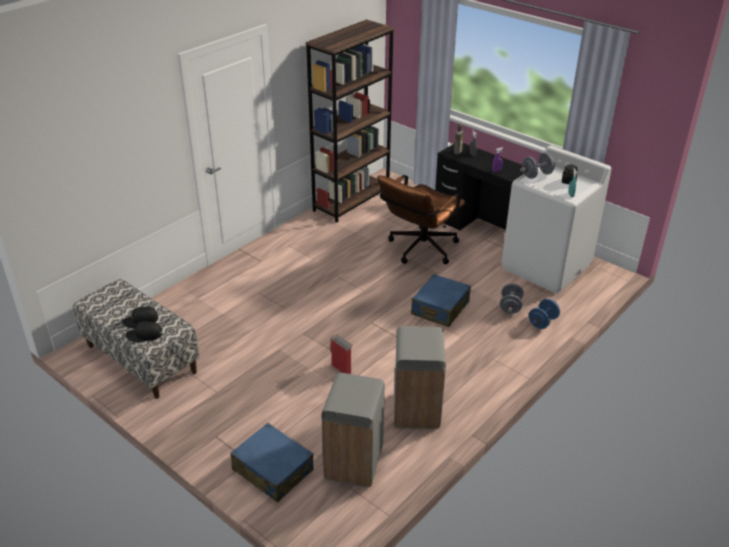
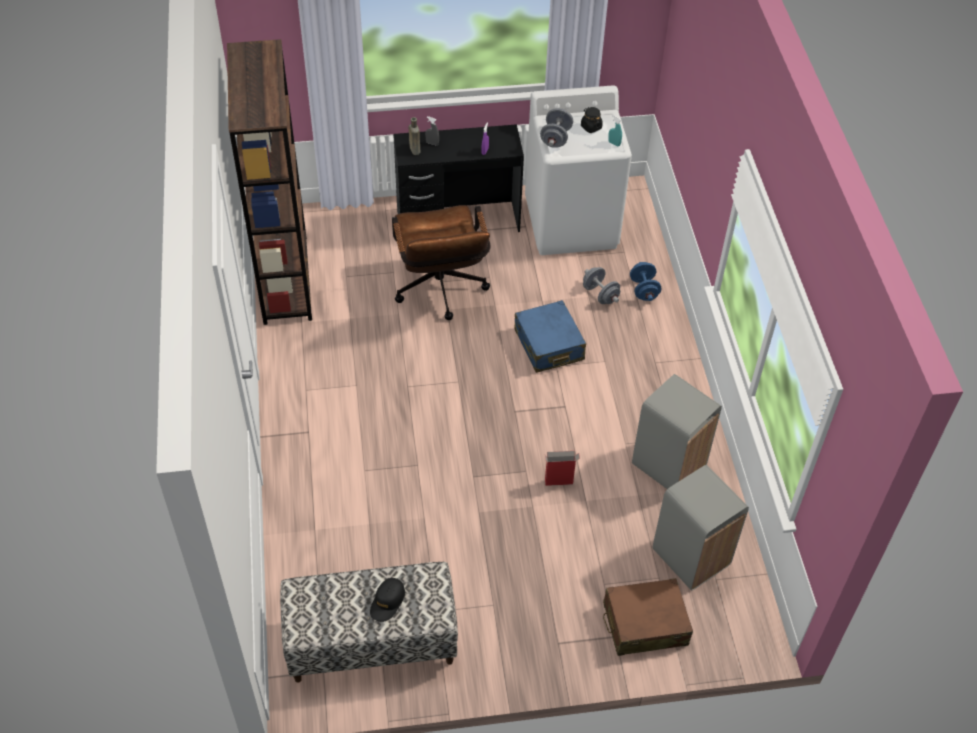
camera: 50 degrees left, 15 degrees up
(144, 335) = (417, 612): black cap -> none
(273, 470) = (644, 624): blue suitcase -> brown suitcase

